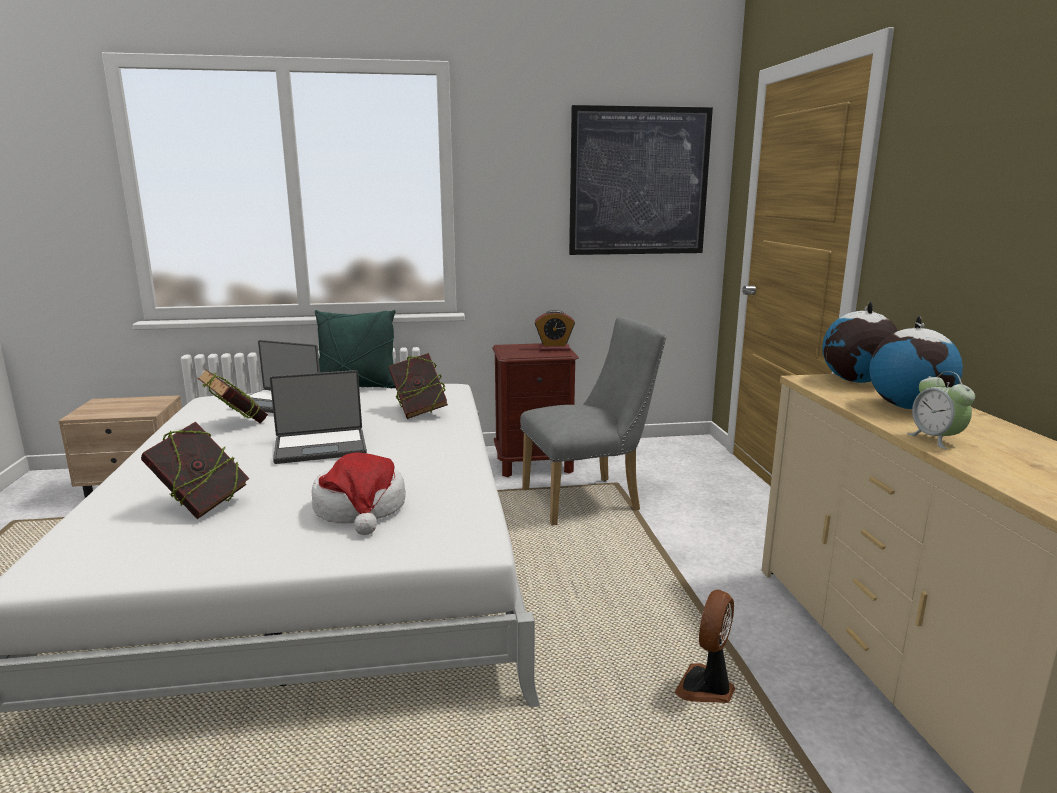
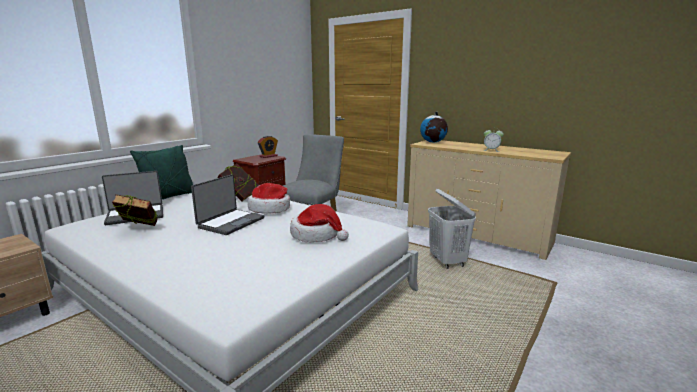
camera: 45 degrees left, 0 degrees up
(201, 506) = (236, 261): book -> none
(413, 442) = (270, 209): none -> hat
(639, 182) = (279, 68): picture -> none
(706, 688) = (447, 261): fan -> white laundry basket
(908, 407) = (463, 145): globe -> none

